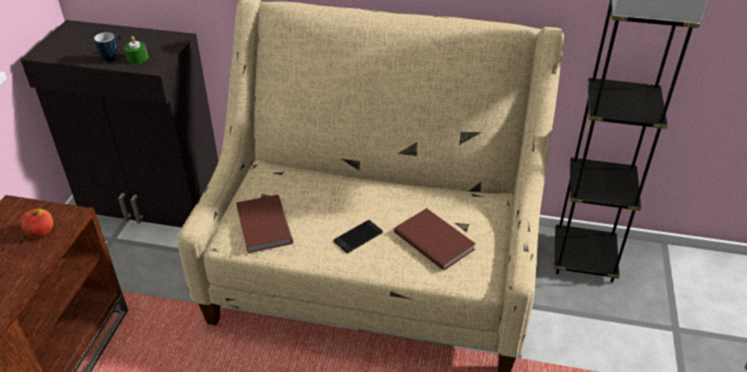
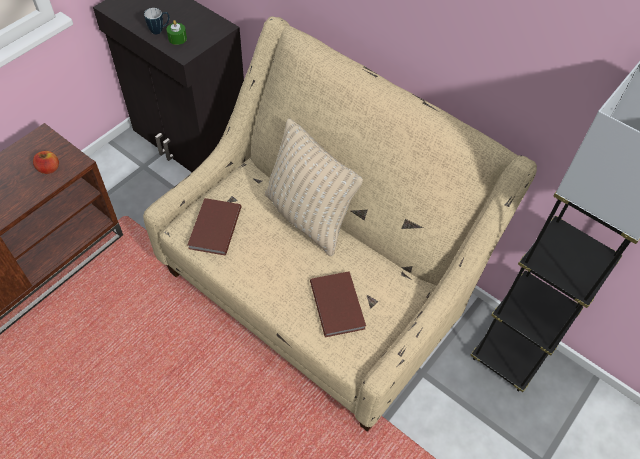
camera: 25 degrees right, 15 degrees up
(352, 184) = (308, 217): none -> beige pillow
(358, 237) = (279, 272): phone -> none

